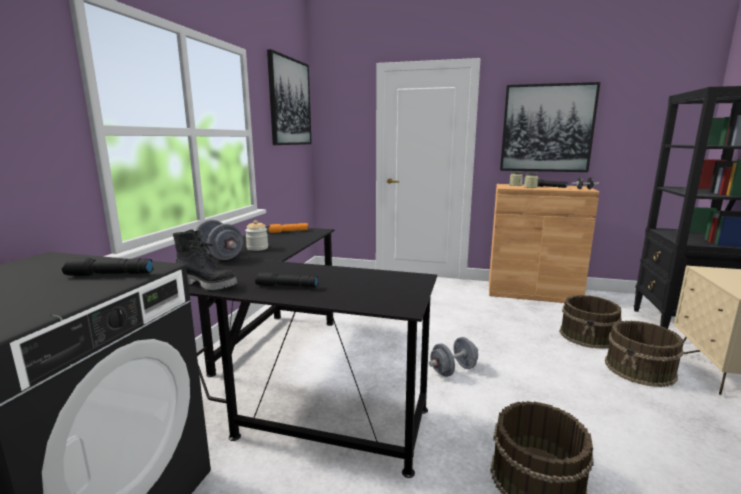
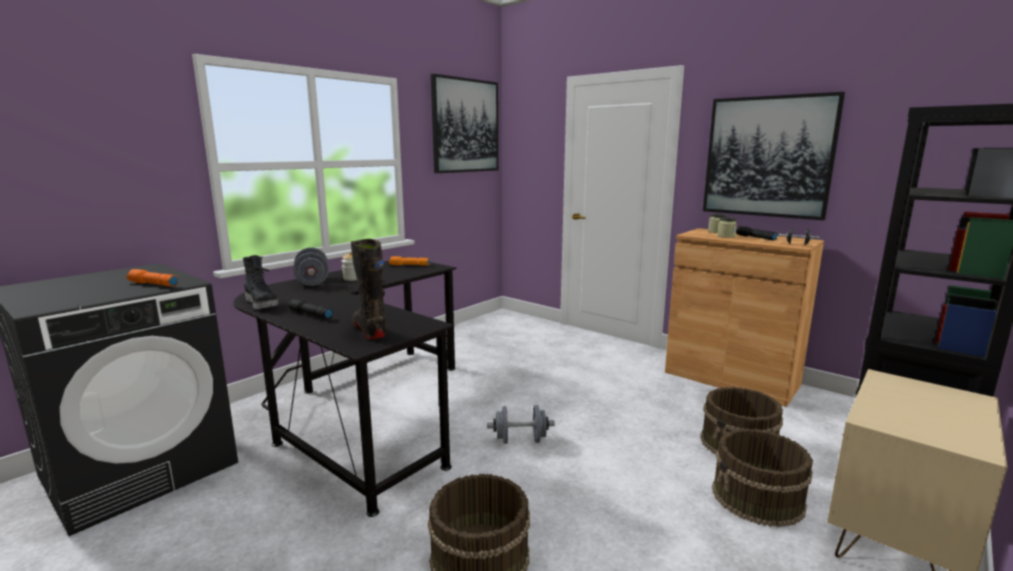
camera: 25 degrees right, 0 degrees up
(109, 275) = (153, 284): black flashlight -> orange flashlight
(378, 291) = (369, 330): none -> black boot

